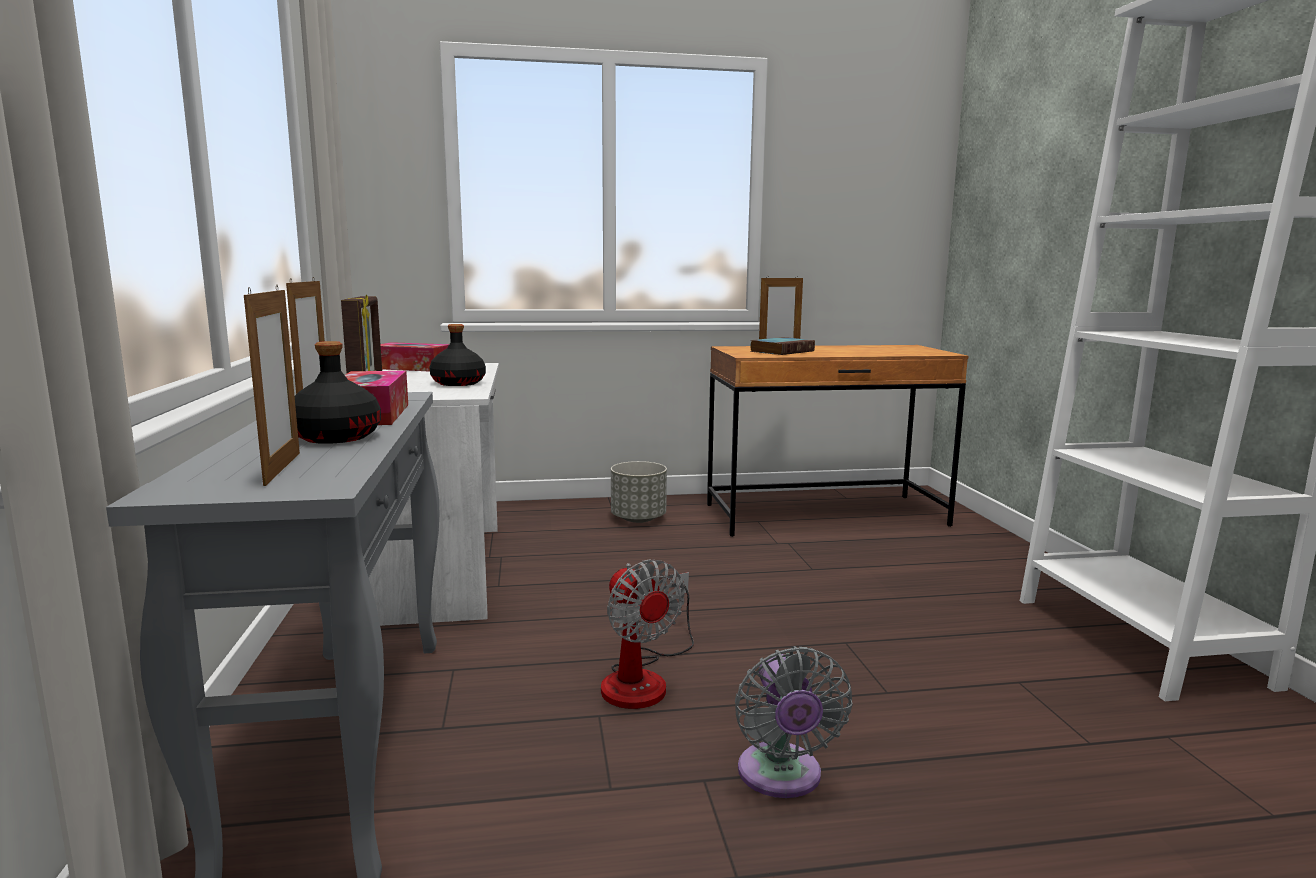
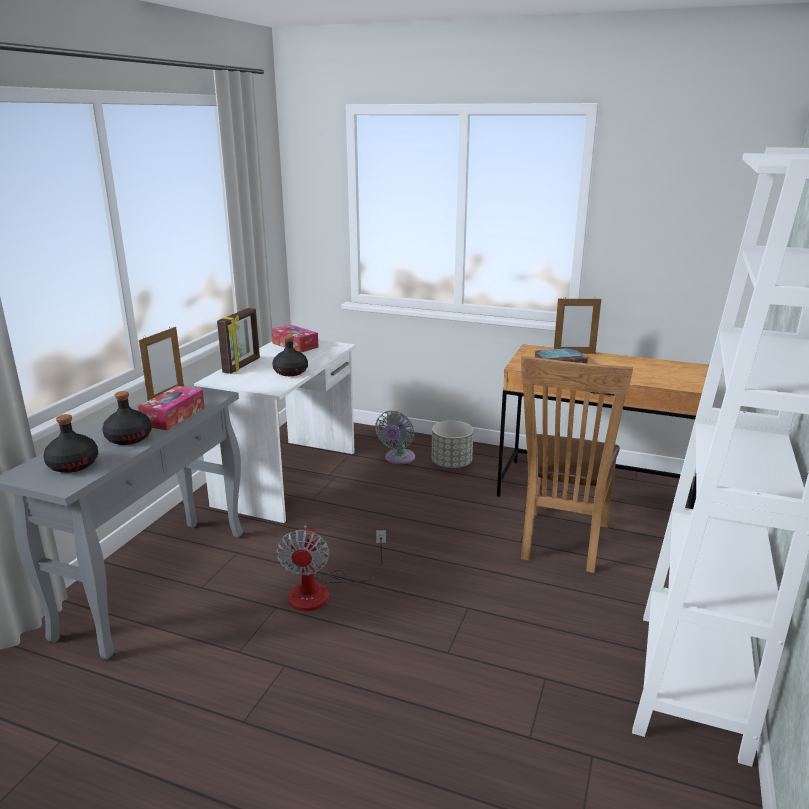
camera: 30 degrees right, 10 degrees up
(282, 468) = (73, 465): picture frame -> black bottle
(781, 777) = (323, 680): grey fan -> grey fan (398, 458)
(855, 561) = (561, 543): none -> brown chair

